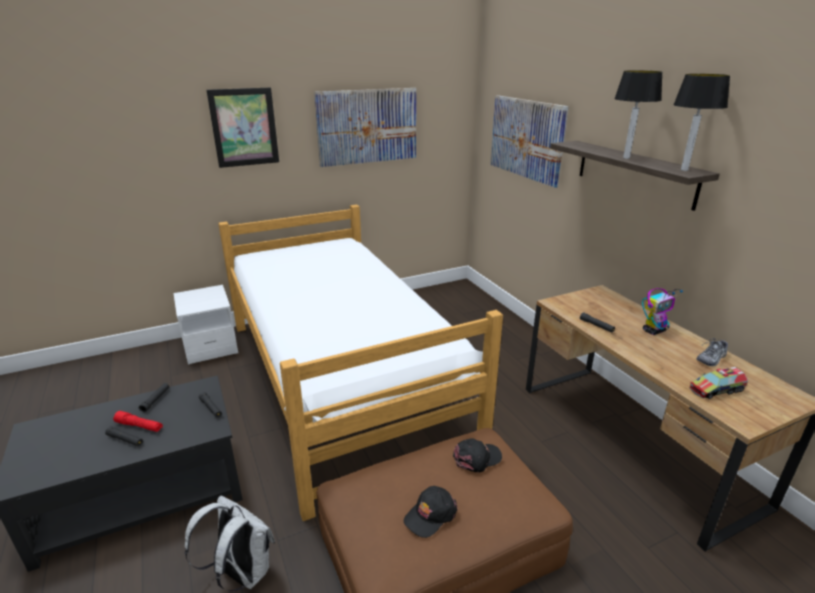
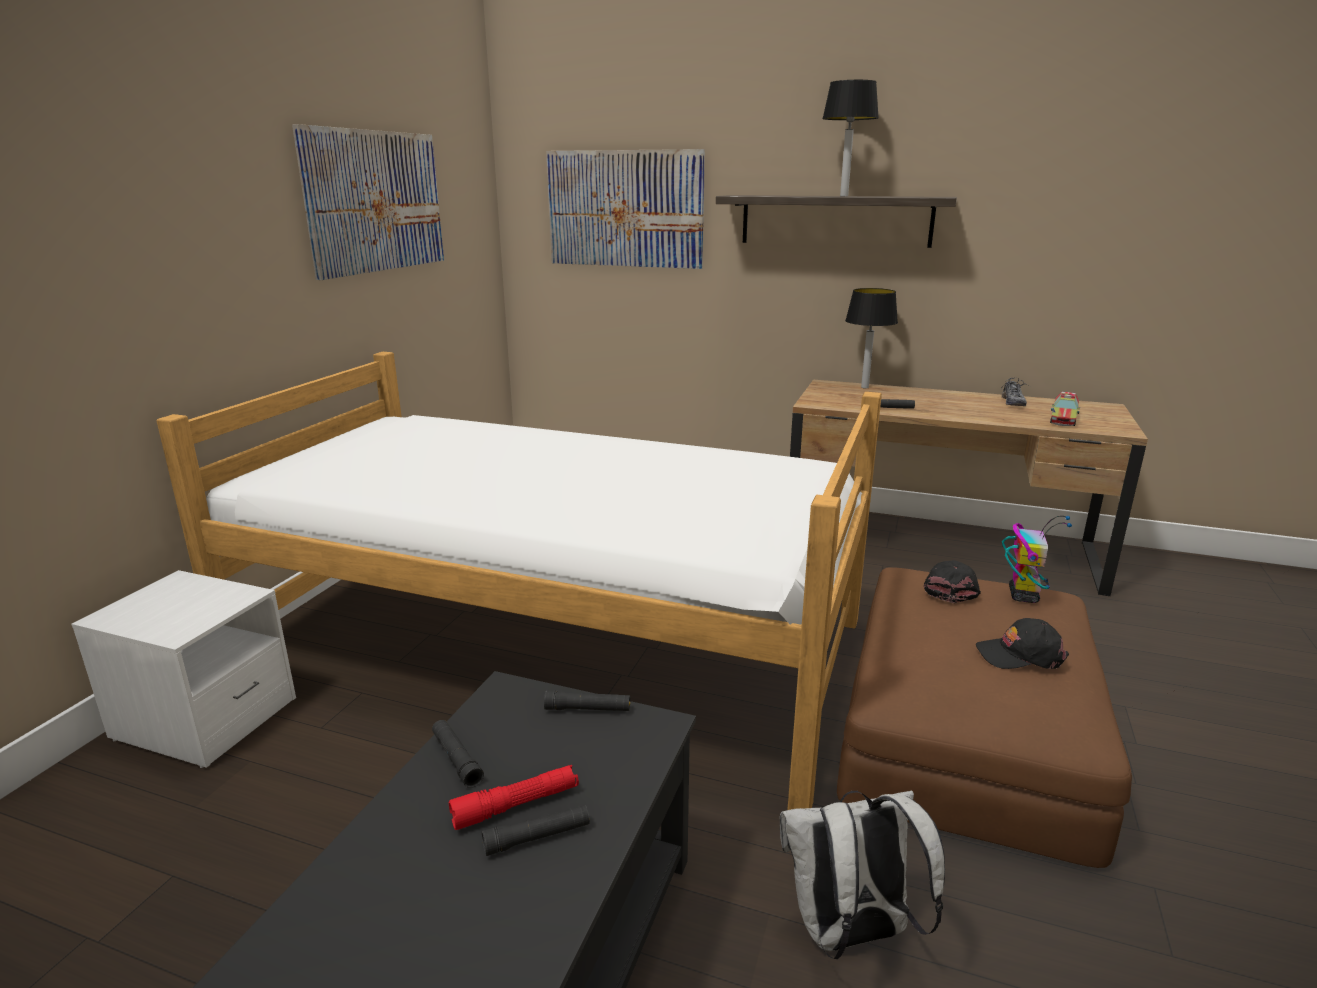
camera: 45 degrees left, 5 degrees down
(244, 127) = (178, 192): picture -> none
(430, 515) = (1020, 655): black cap -> black cap turned 90 degrees clockwise
(654, 331) = (935, 398): toy robot -> toy robot (1023, 595)
(684, 170) = (926, 196): table lamp -> table lamp (864, 387)

